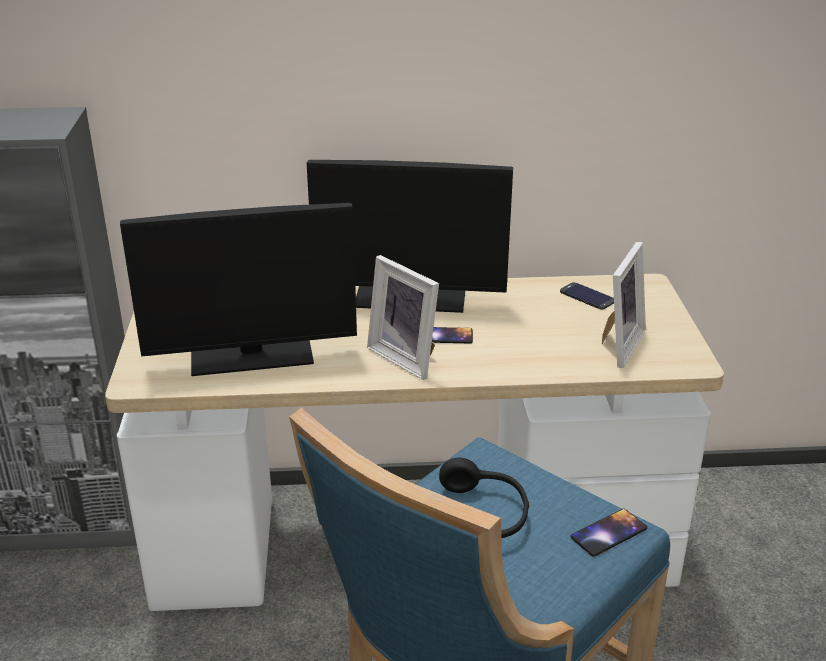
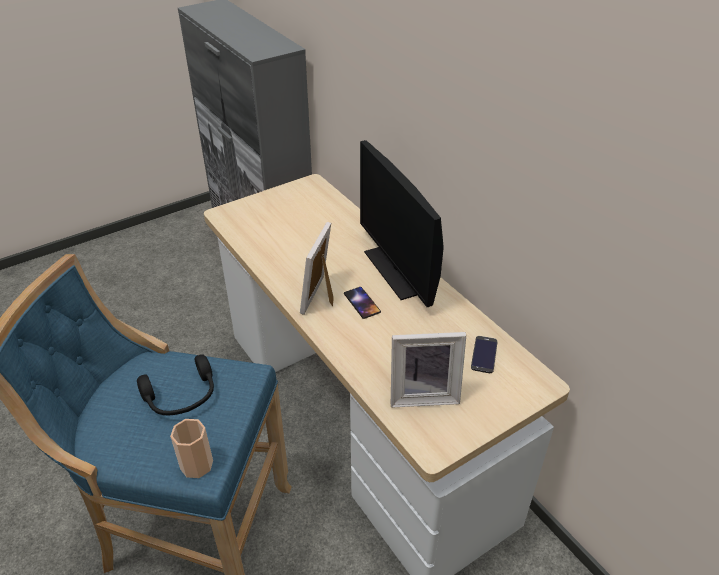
camera: 60 degrees right, 10 degrees up
(251, 355) = (277, 238): monitor -> none
(608, 533) = (196, 464): phone -> cup

